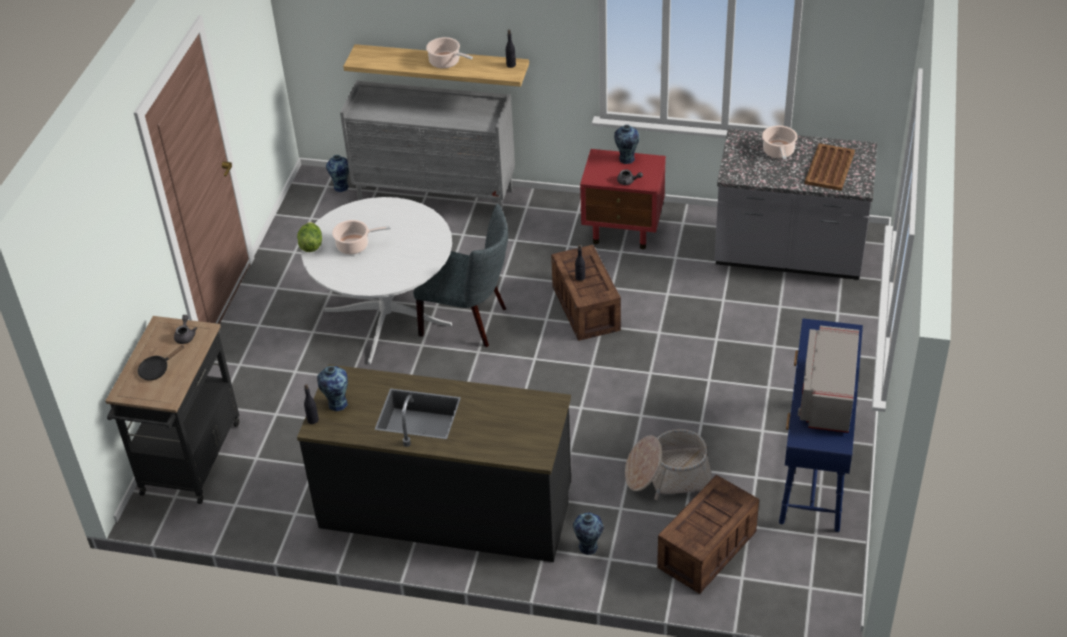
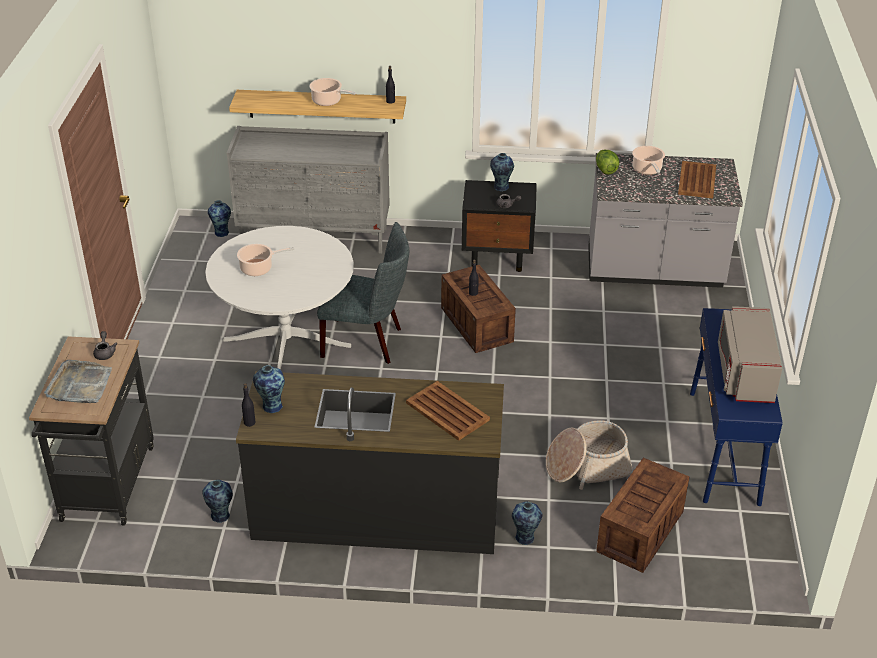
camera: 10 degrees left, 5 degrees down
(157, 370) = (80, 385): black frying pan -> grey tray
(293, 501) = (220, 516): none -> vase
(311, 245) = (215, 270): lettuce -> lettuce (605, 170)
(508, 421) = (448, 412): none -> brown tray
(624, 230) = (498, 257): red nightstand -> black nightstand

